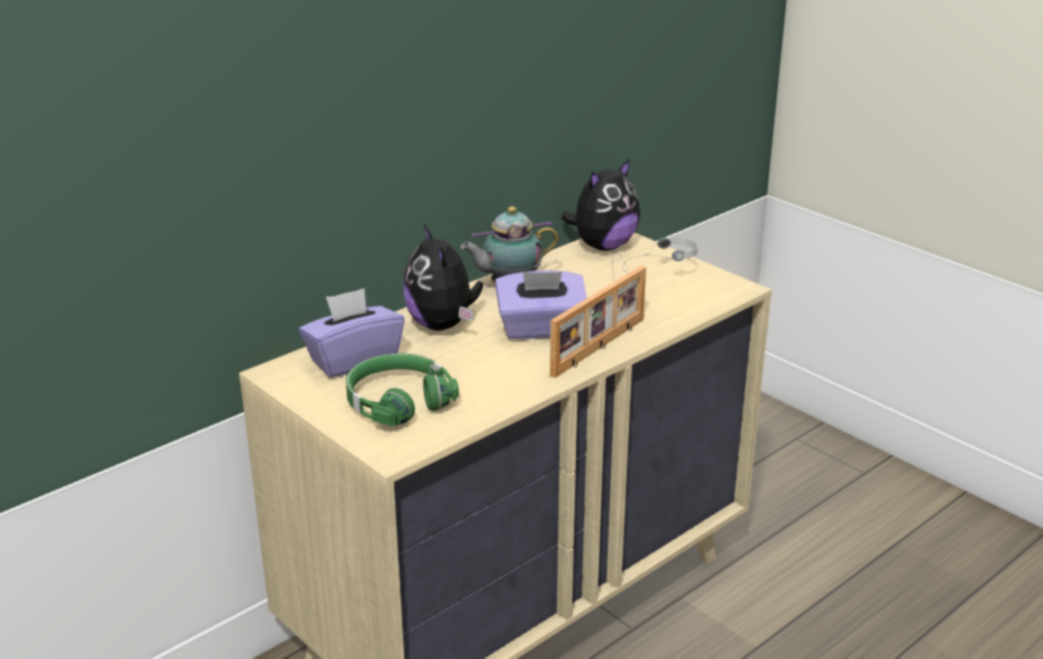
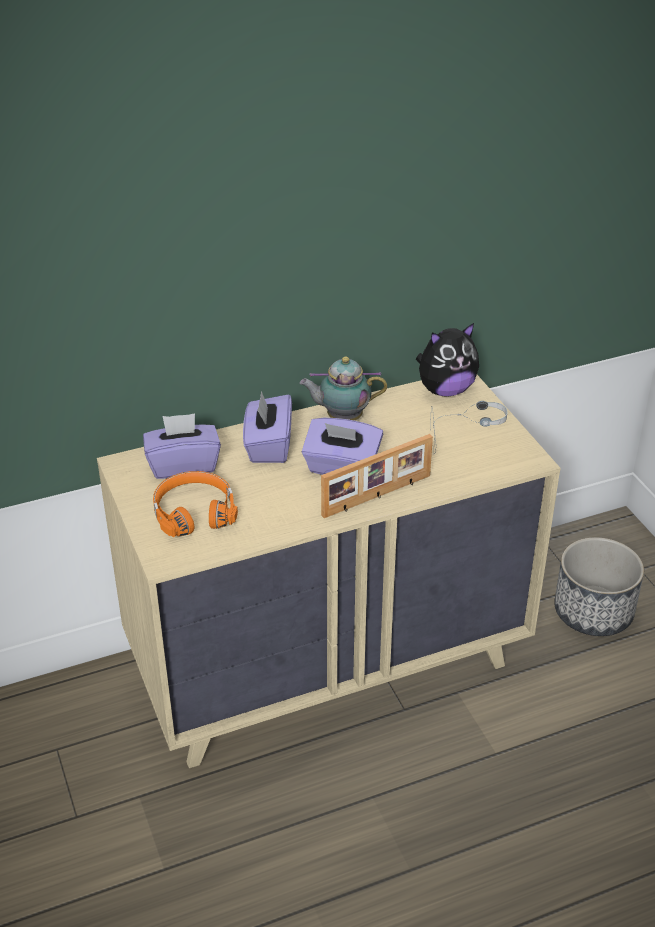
camera: 20 degrees right, 10 degrees up
(397, 401) = (194, 512): green headphones -> orange headphones
(443, 325) = (268, 446): plush toy -> purple tissue box
(775, 487) = (593, 612): none -> planter

